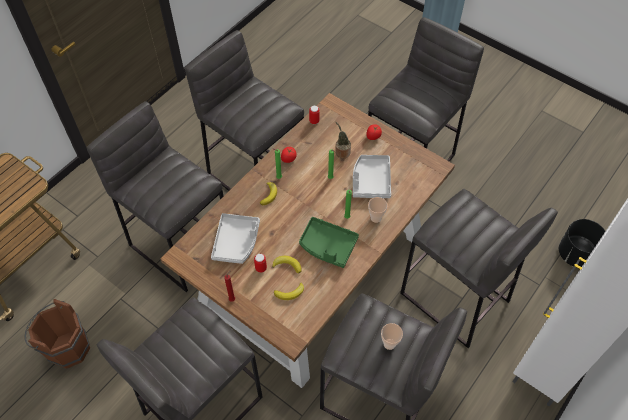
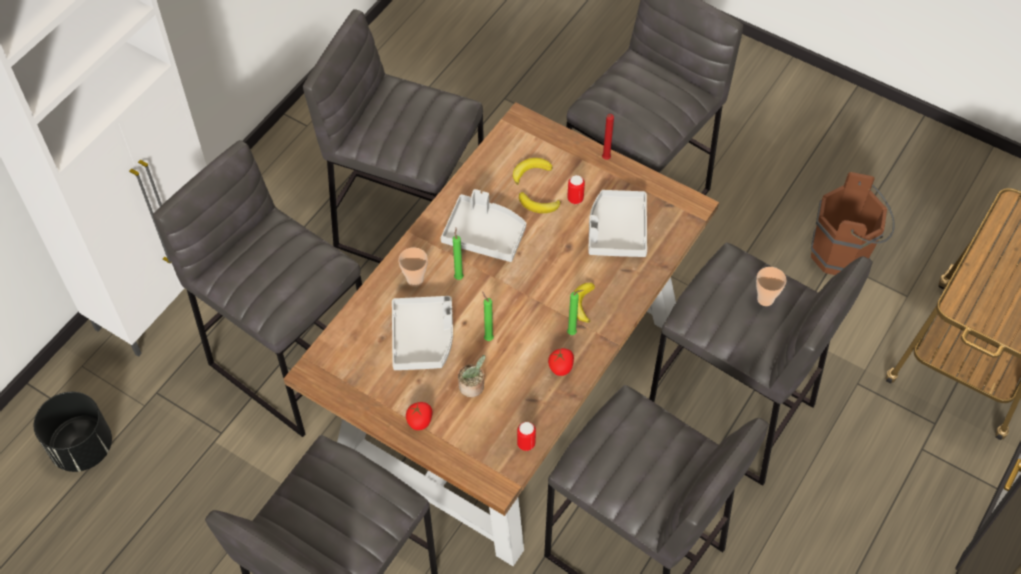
camera: 175 degrees right, 0 degrees up
(327, 246) = (484, 234): green tray -> grey tray
(389, 344) = (398, 117): cup -> cup (765, 299)

